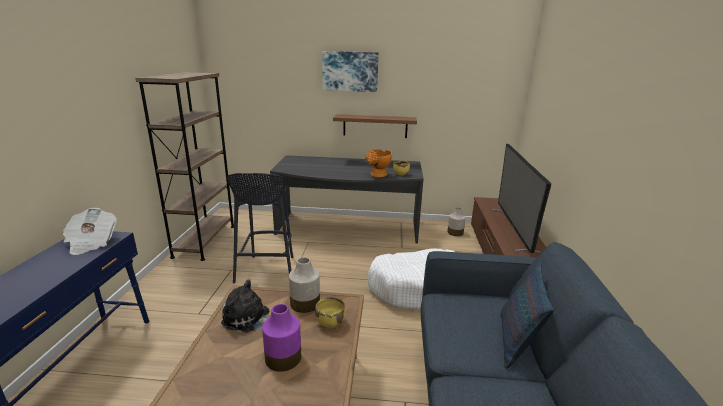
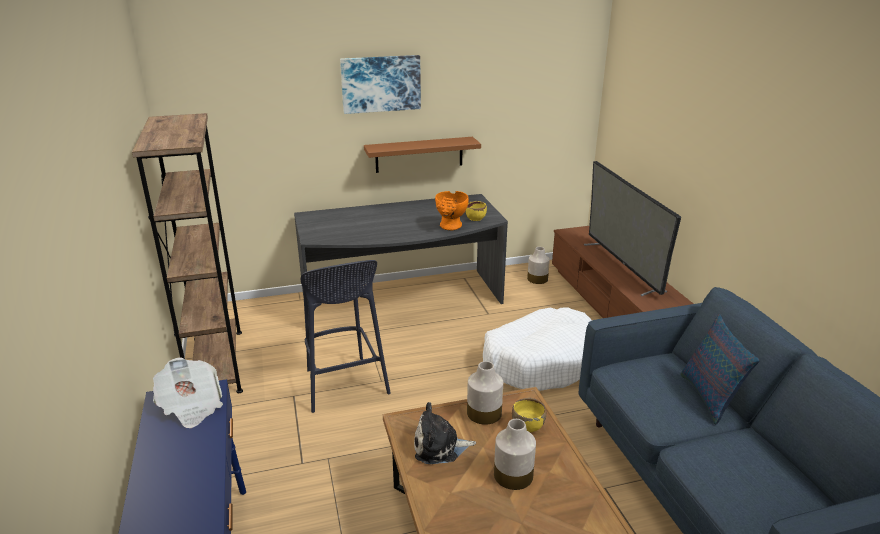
camera: 20 degrees left, 5 degrees up
(282, 357) = (513, 475): purple vase -> beige vase

